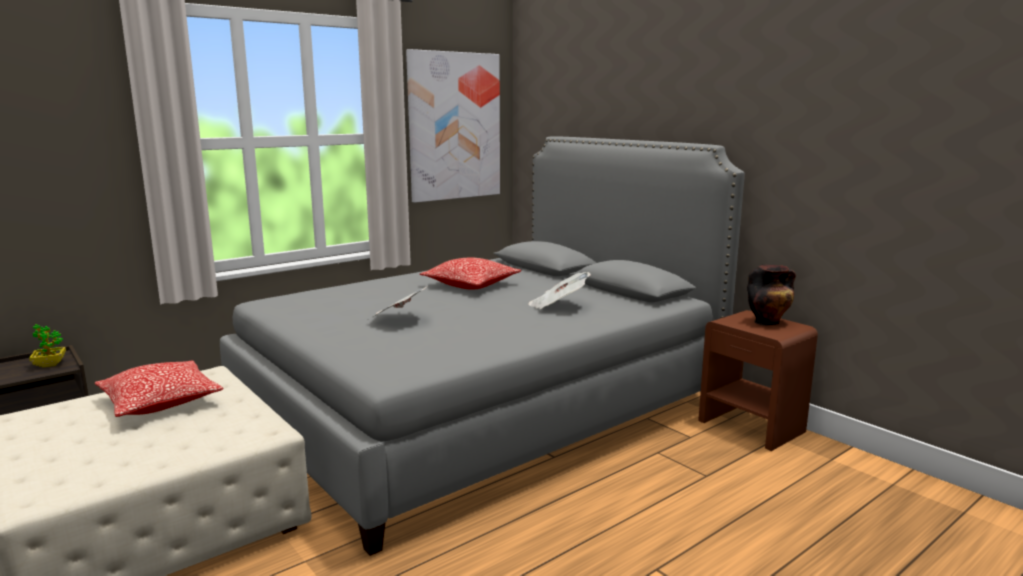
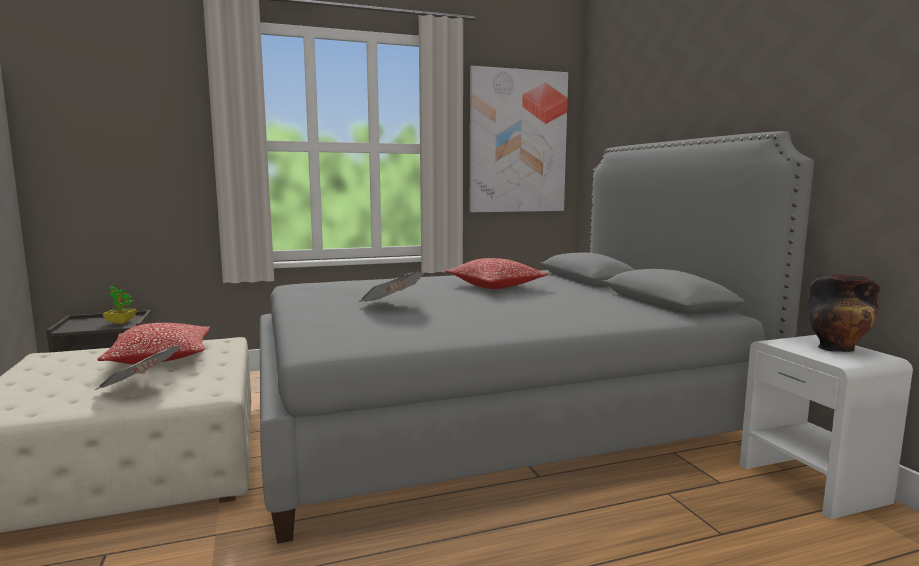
camera: 20 degrees right, 5 degrees down
(558, 306) = (567, 308): newspaper -> newspaper (141, 387)
(752, 426) = (812, 483): brown nightstand -> white nightstand

